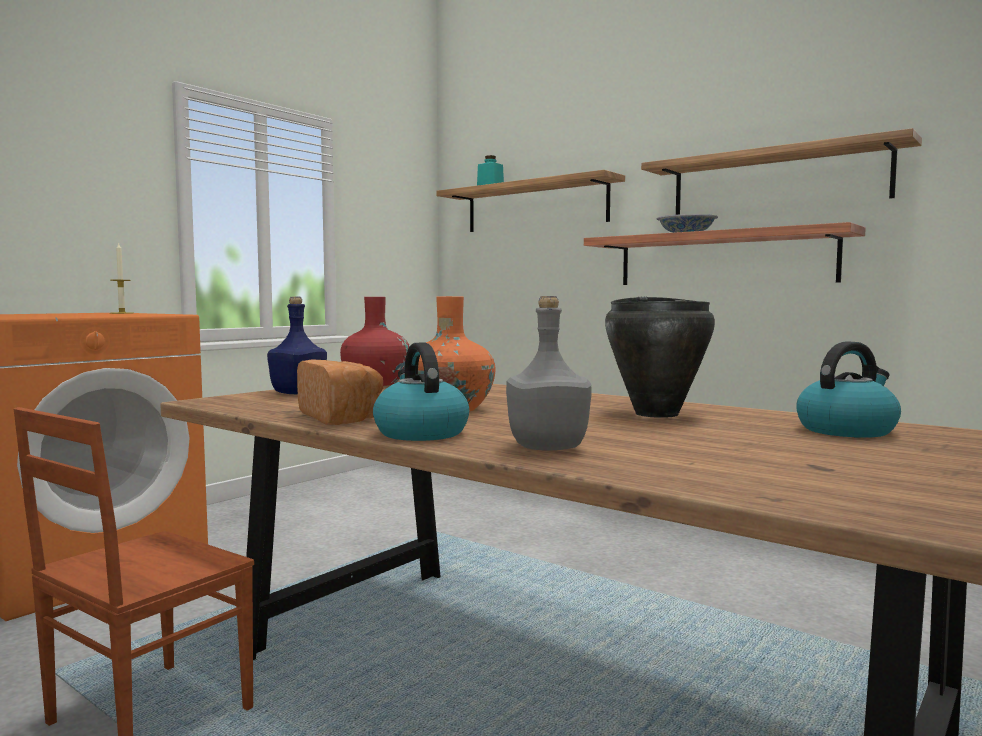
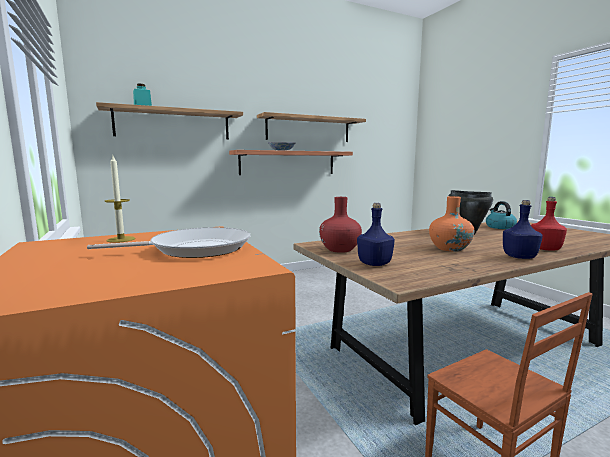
camera: 65 degrees left, 5 degrees up
(77, 315) = (195, 249): none -> frying pan
(341, 417) = (475, 263): bread -> none
(420, 433) = (519, 257): kettle -> blue bottle
(549, 447) = (545, 249): grey bottle -> red bottle

